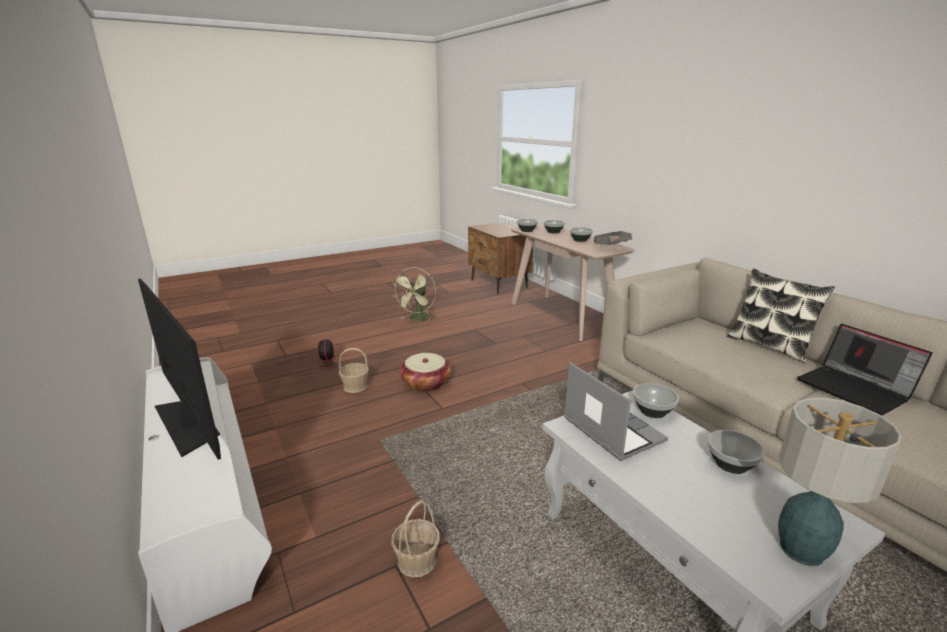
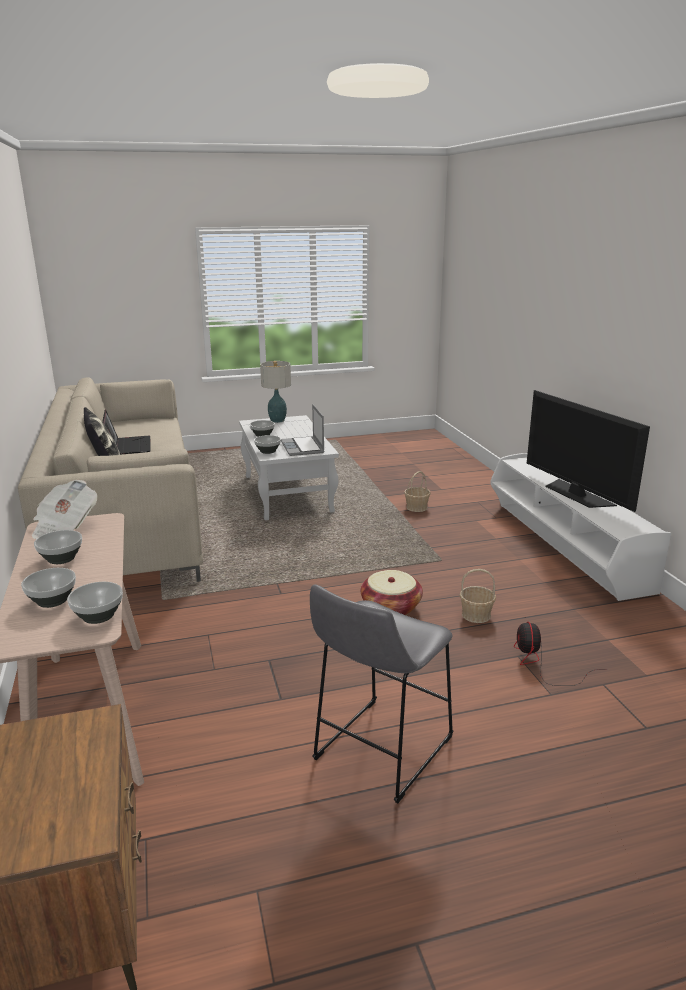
camera: 165 degrees left, 0 degrees up
(417, 319) = (378, 752): green fan -> grey stool

